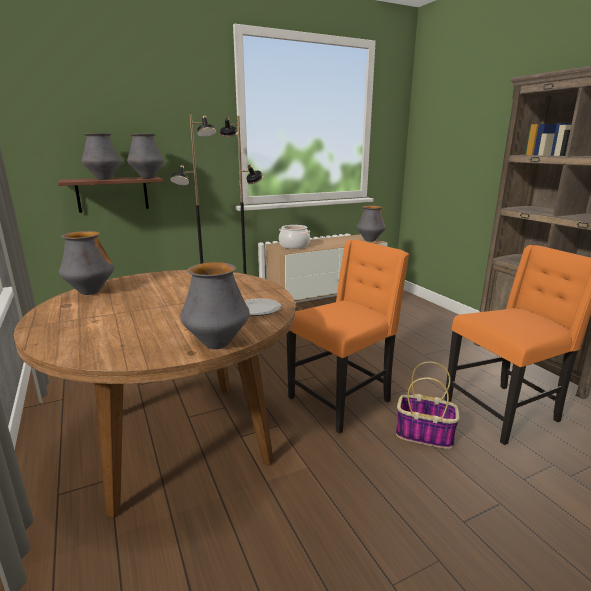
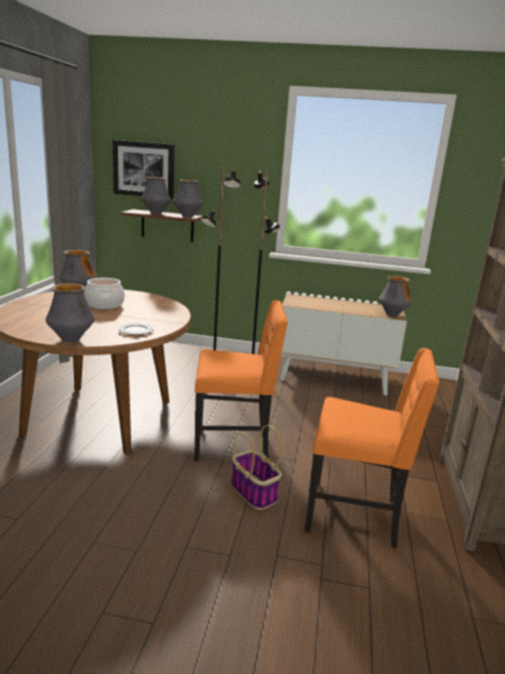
camera: 35 degrees right, 0 degrees up
(67, 126) = (144, 169): none -> picture
(294, 246) = (306, 301): cooking pot -> cooking pot (104, 305)

